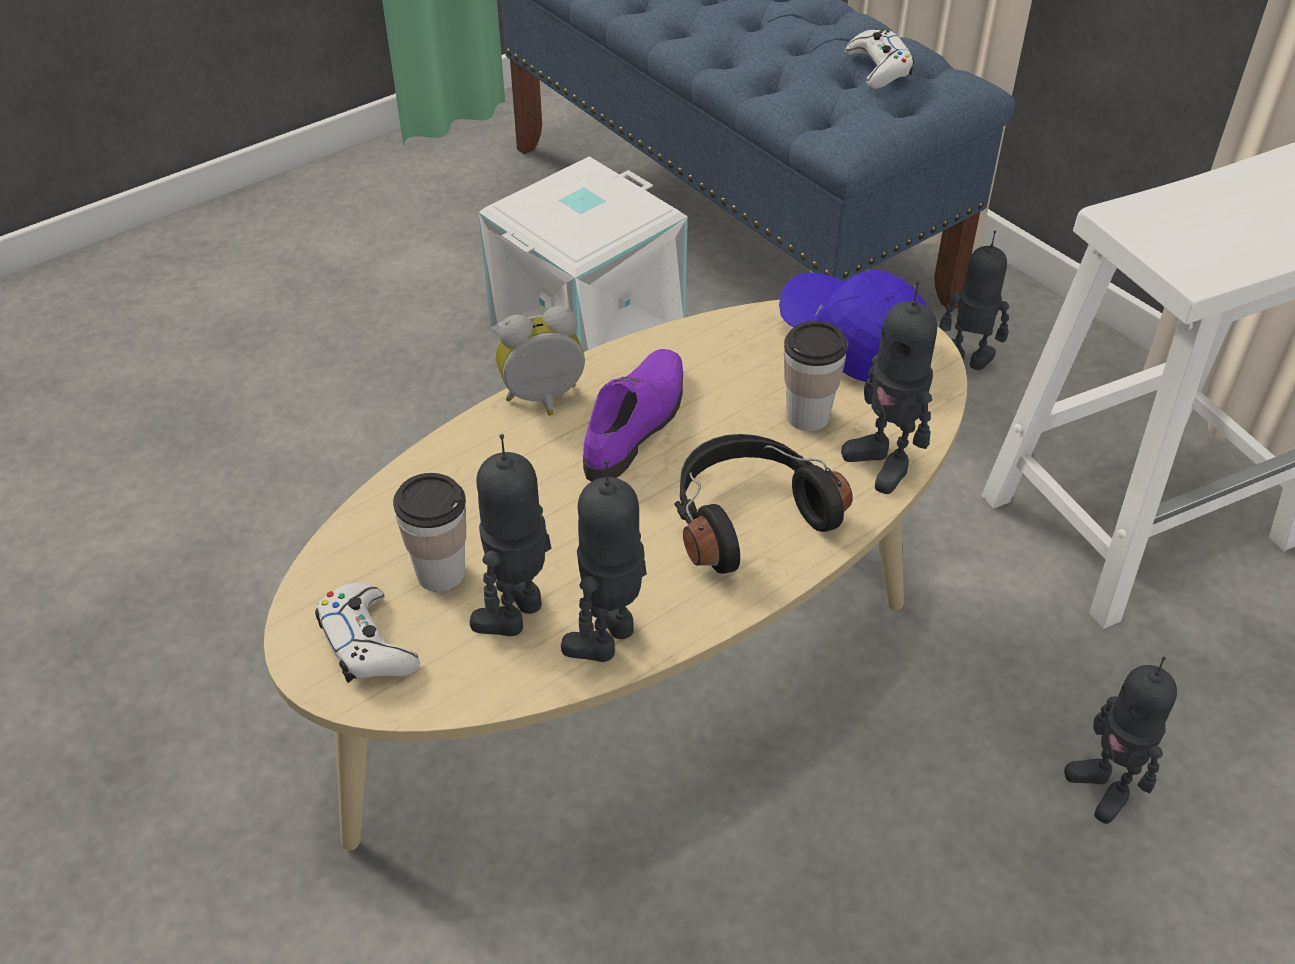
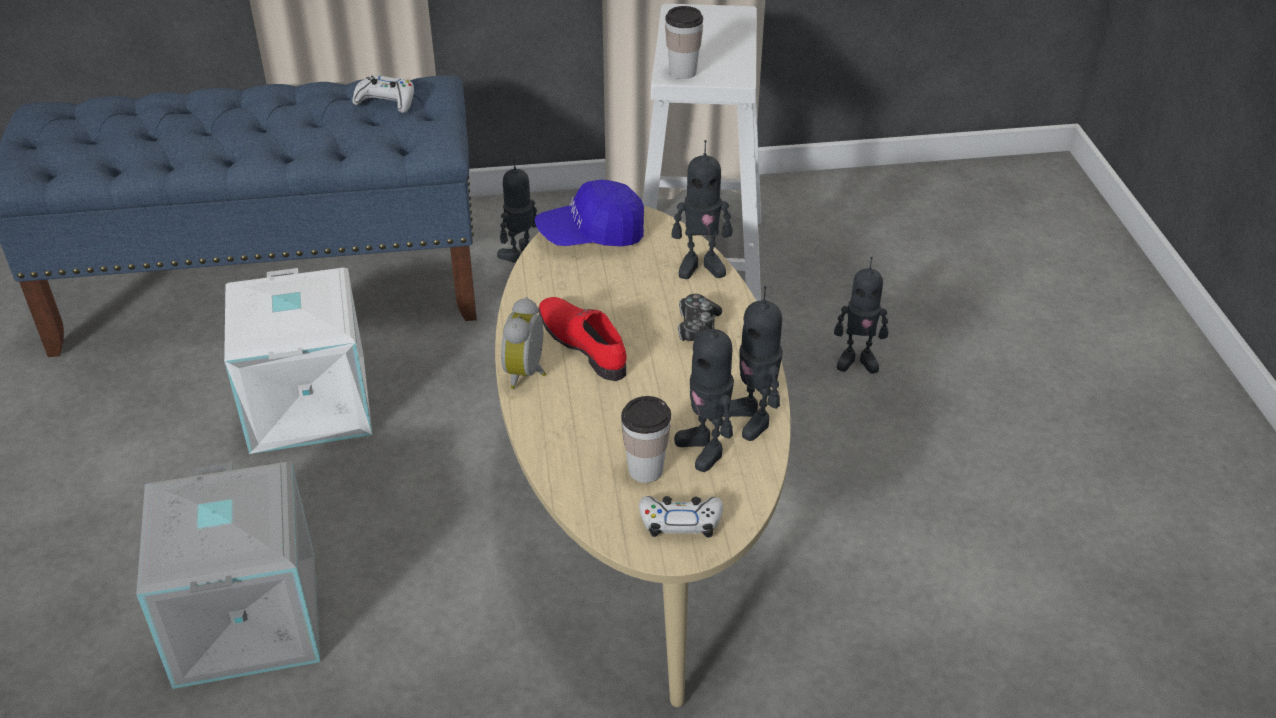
camera: 60 degrees left, 5 degrees down
(284, 440) = (250, 619): none -> grey storage box
(637, 422) = (584, 342): purple shoe -> red shoe
(746, 516) = (699, 331): black headphones -> game controller
(807, 416) = (639, 277): cup -> cup (683, 72)

